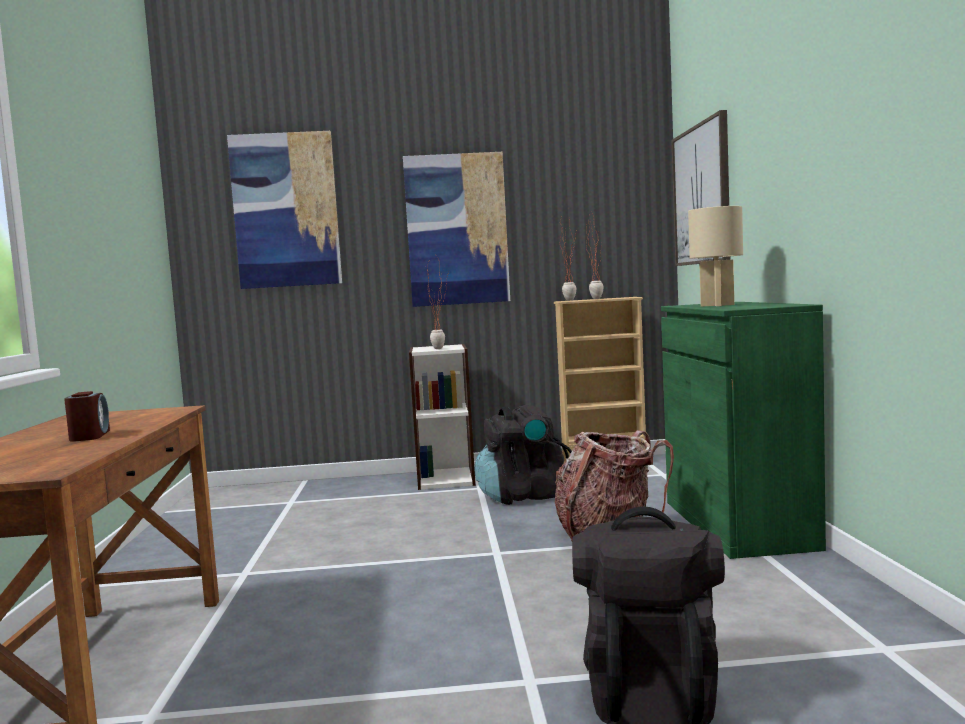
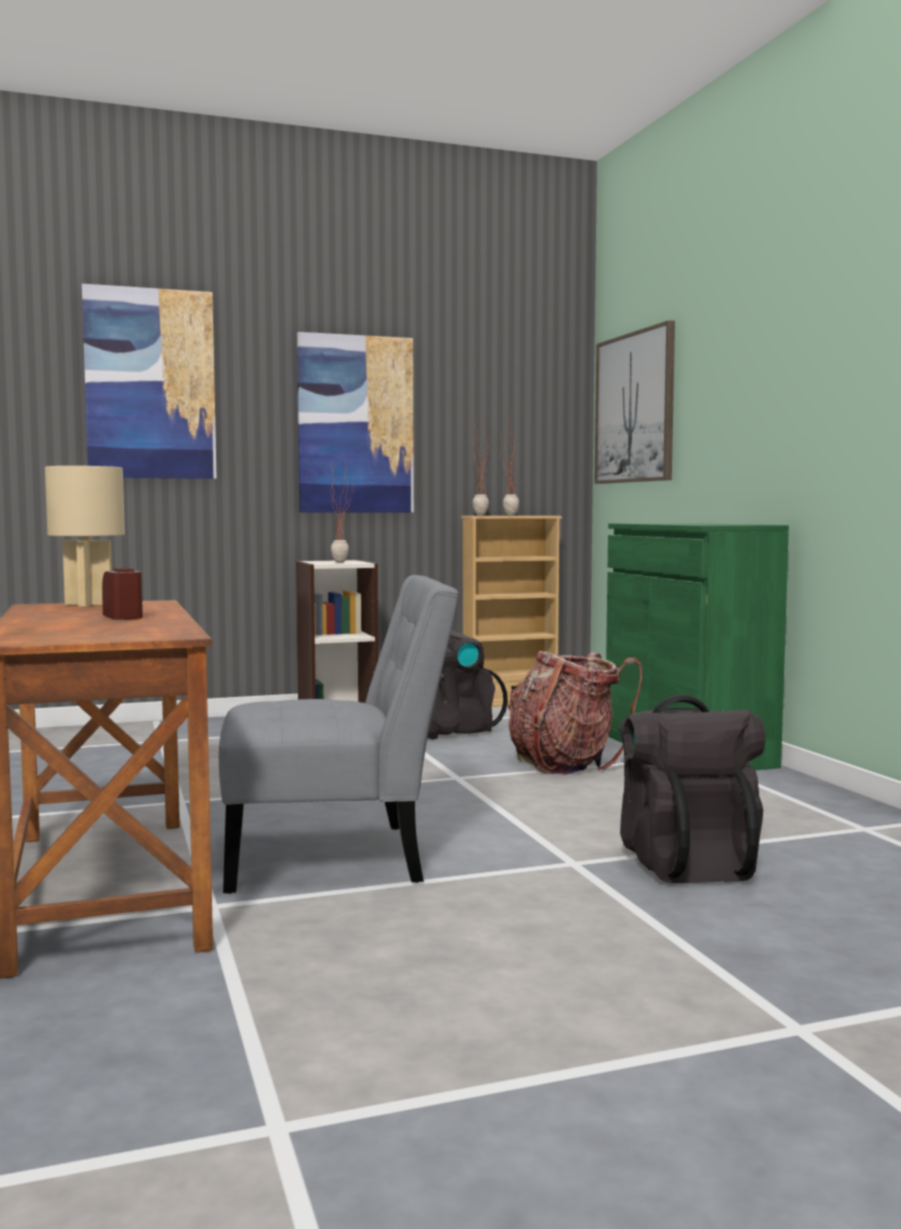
camera: 15 degrees left, 0 degrees up
(312, 655) = (336, 857): none -> grey chair
(716, 305) = (676, 523): beige table lamp -> beige table lamp (87, 604)

